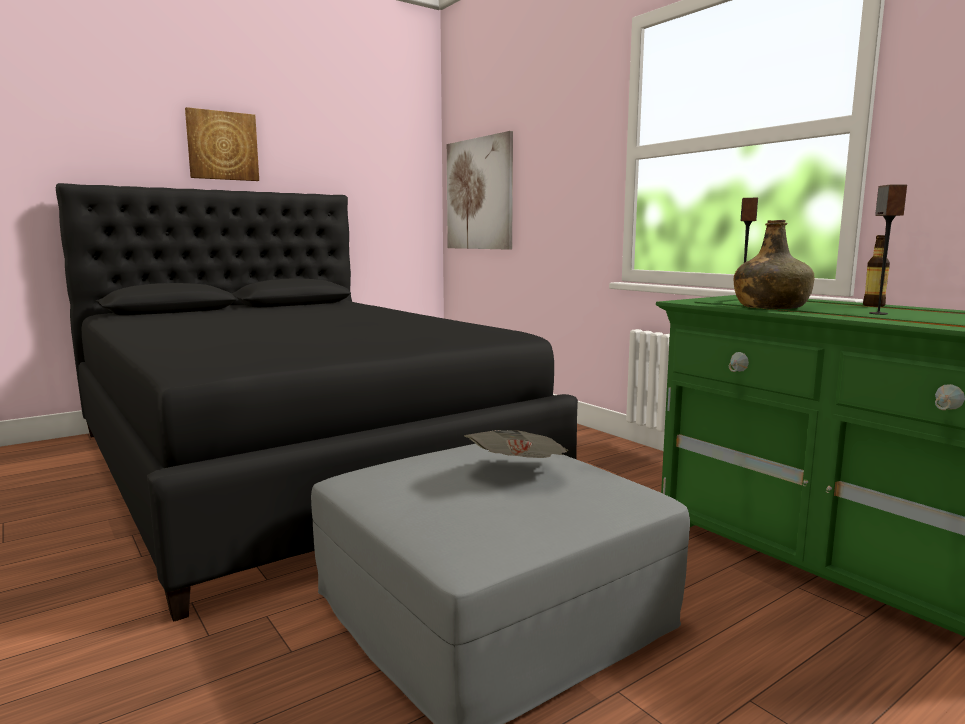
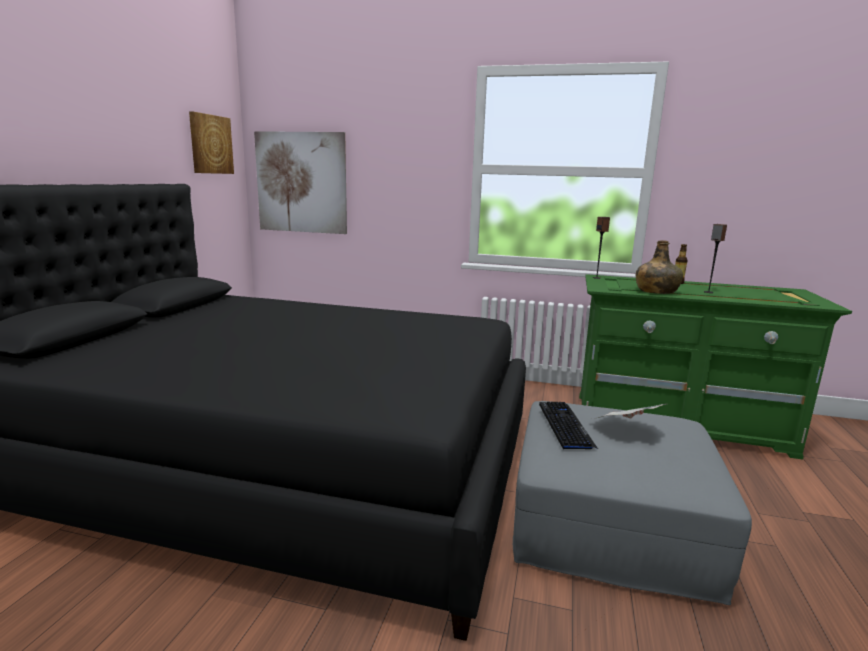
camera: 40 degrees left, 5 degrees up
(222, 146) = (59, 128): picture -> picture (210, 144)
(456, 453) = (565, 426): none -> keyboard

